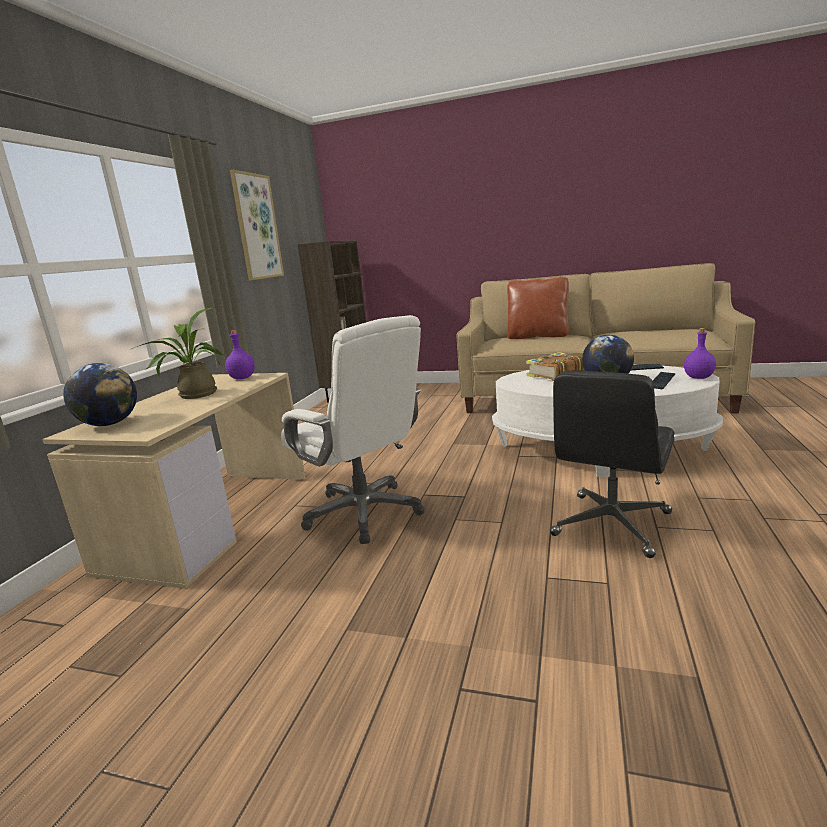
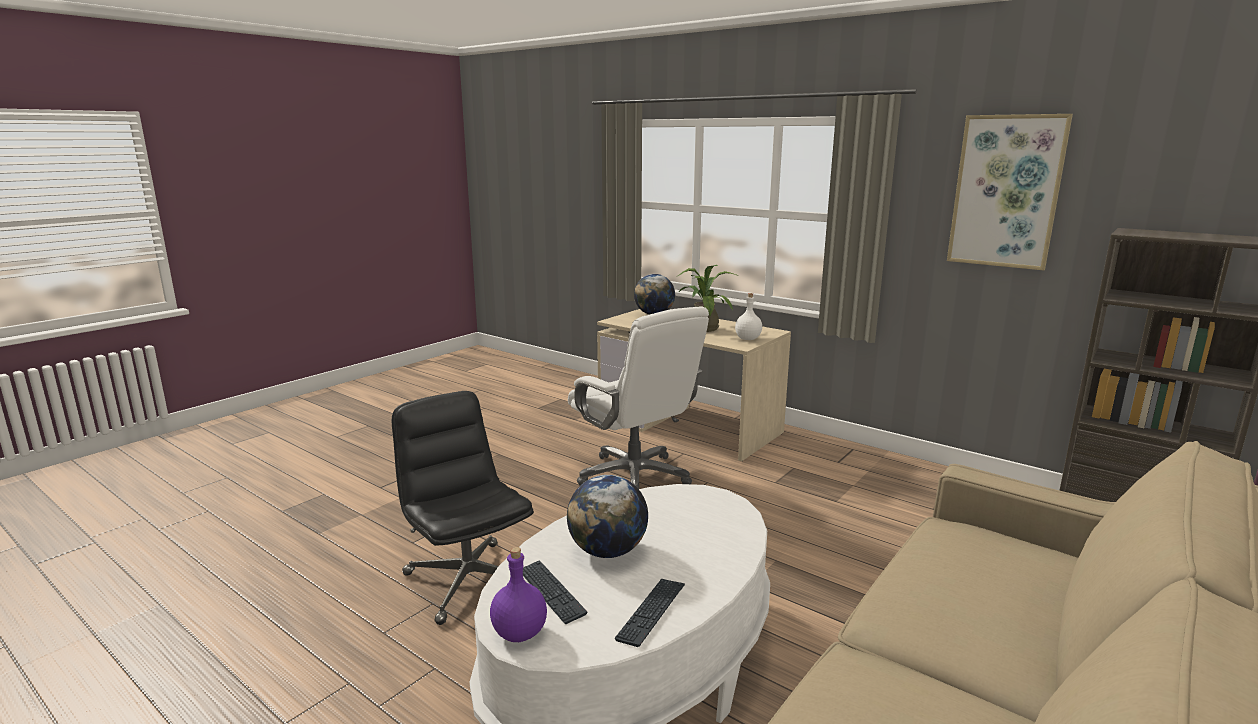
camera: 110 degrees right, 0 degrees up
(242, 378) = (748, 339): purple bottle -> white bottle
(364, 513) = (635, 477): white office chair -> white office chair turned 105 degrees counterclockwise
(537, 336) = (1043, 610): brown pillow -> none
(555, 375) = (703, 534): book -> none

